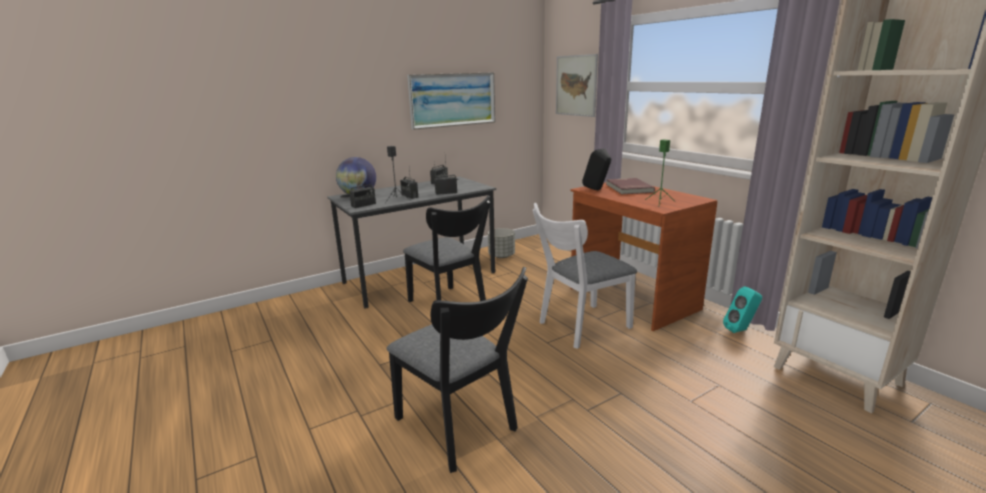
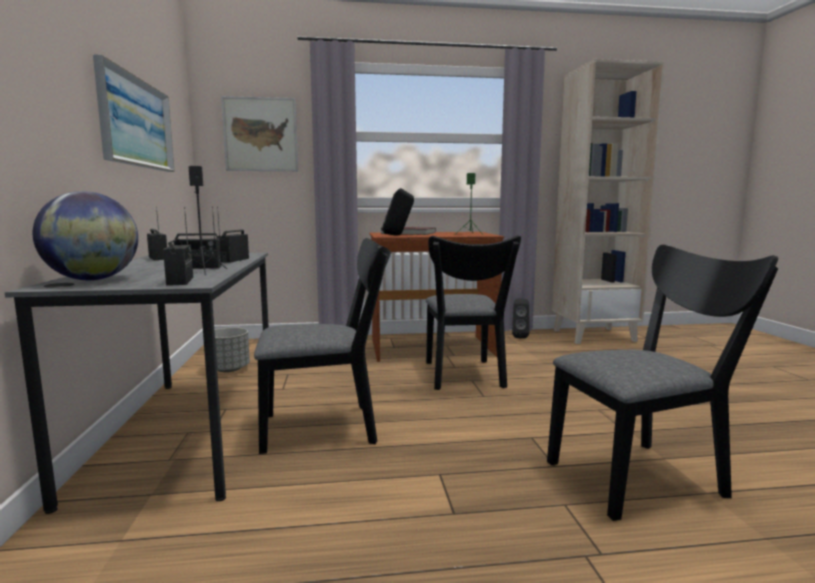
camera: 65 degrees left, 10 degrees down
(579, 327) = (464, 377): white chair -> black chair
(740, 330) = (519, 337): turquoise speaker -> black speaker

